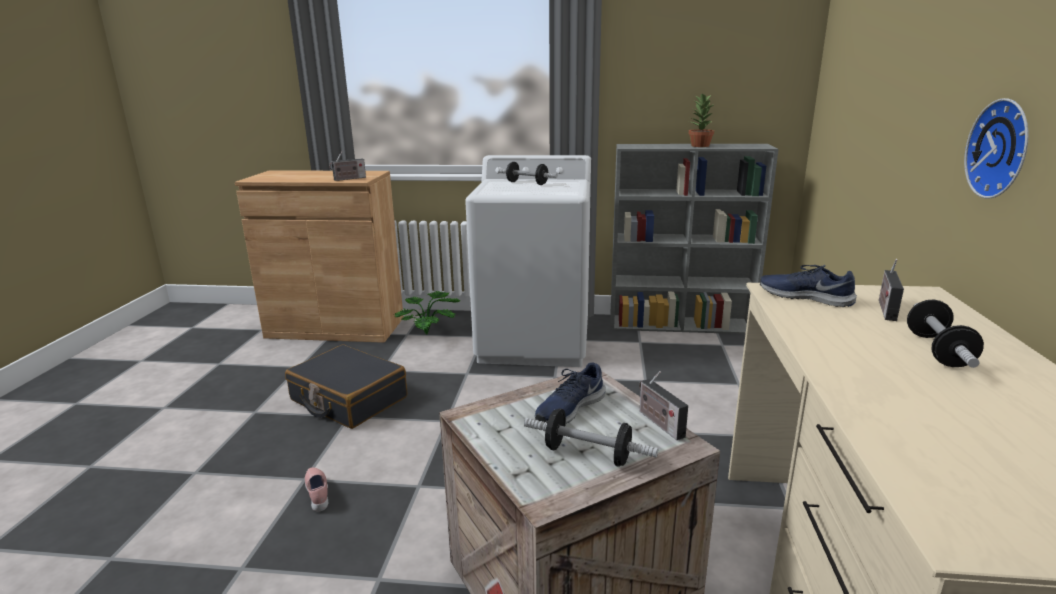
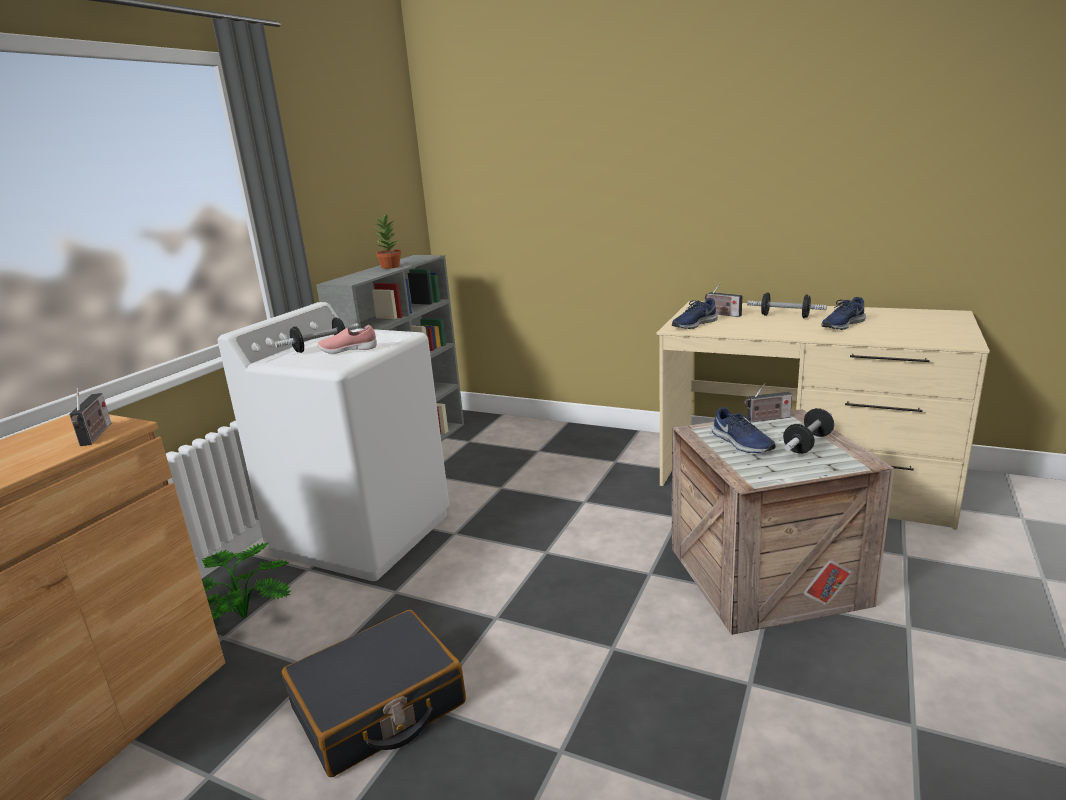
camera: 70 degrees left, 0 degrees up
(318, 494) = (599, 735): pink shoe -> pink shoe (348, 351)
(943, 398) = (842, 325): none -> blue shoe
(1003, 149) = (713, 210): wall clock -> none

